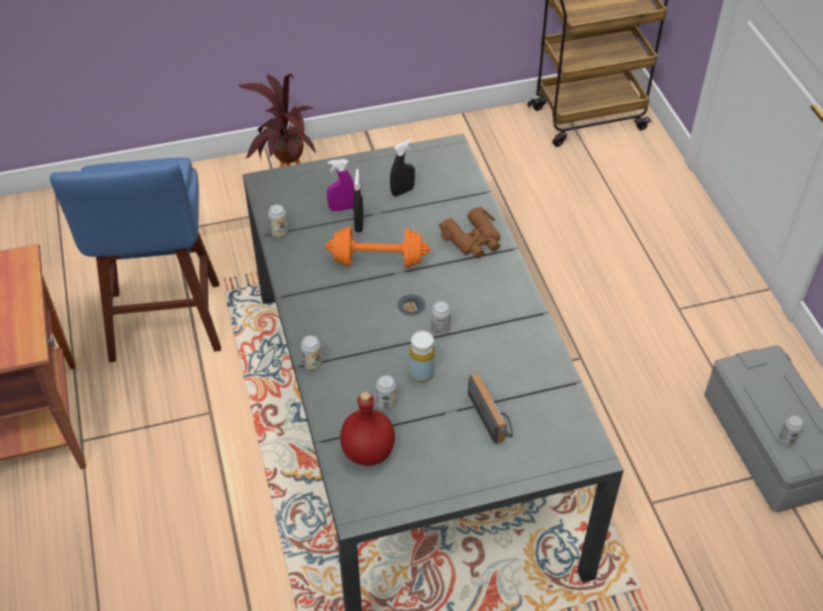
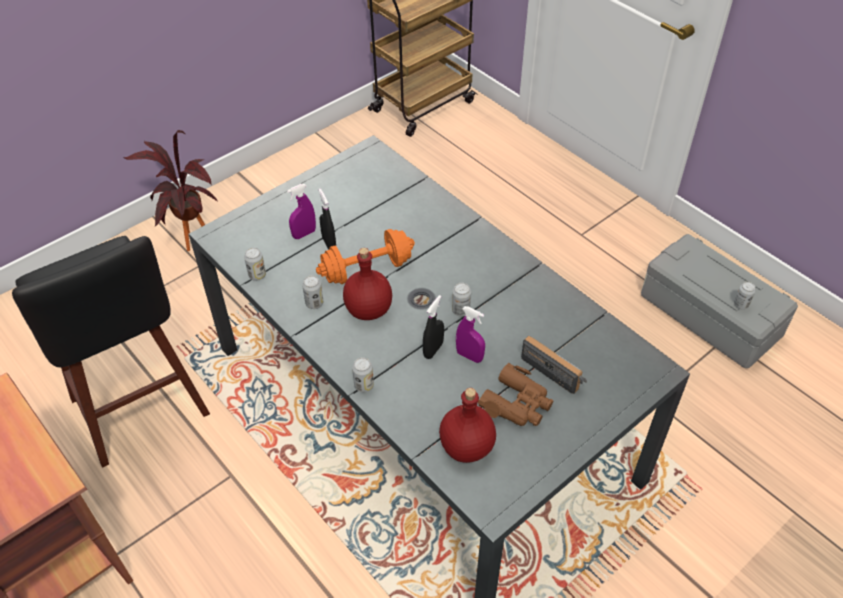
camera: 25 degrees left, 0 degrees up
(164, 326) = (141, 411): blue stool -> black stool
(356, 298) = (367, 310): none -> red bottle
(386, 403) = (455, 396): can -> can (314, 303)
(402, 191) = (350, 201): black spray bottle -> black spray bottle (433, 350)
(421, 373) = (469, 356): yellow bottle -> purple spray bottle
(473, 240) = (440, 222): brown binoculars -> brown binoculars (517, 403)

